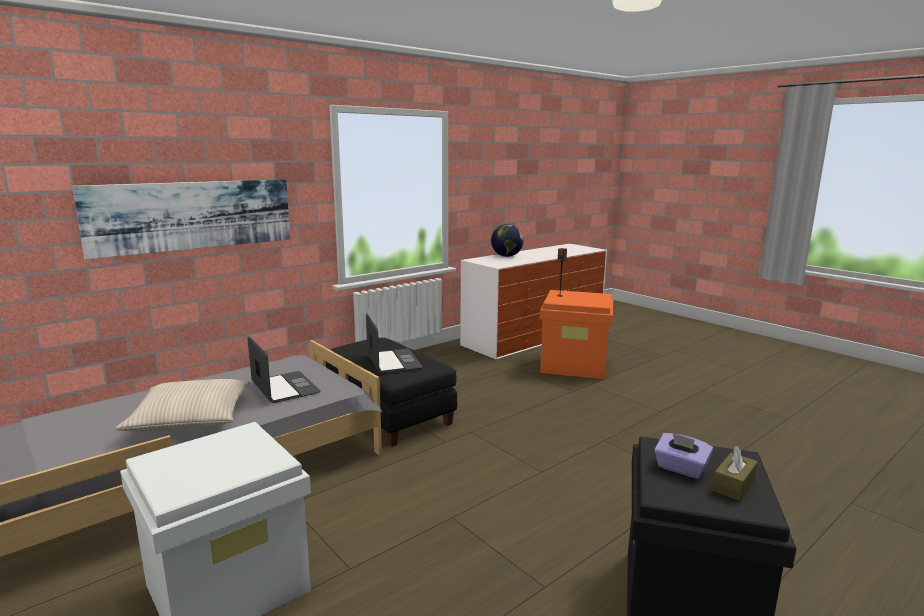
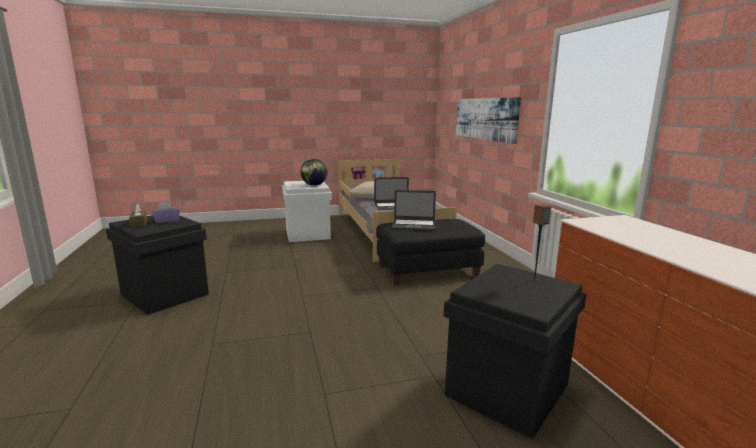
camera: 115 degrees right, 0 degrees up
(507, 256) = (670, 235): globe -> globe (314, 185)
(575, 365) = (507, 391): orange storage box -> black storage box

